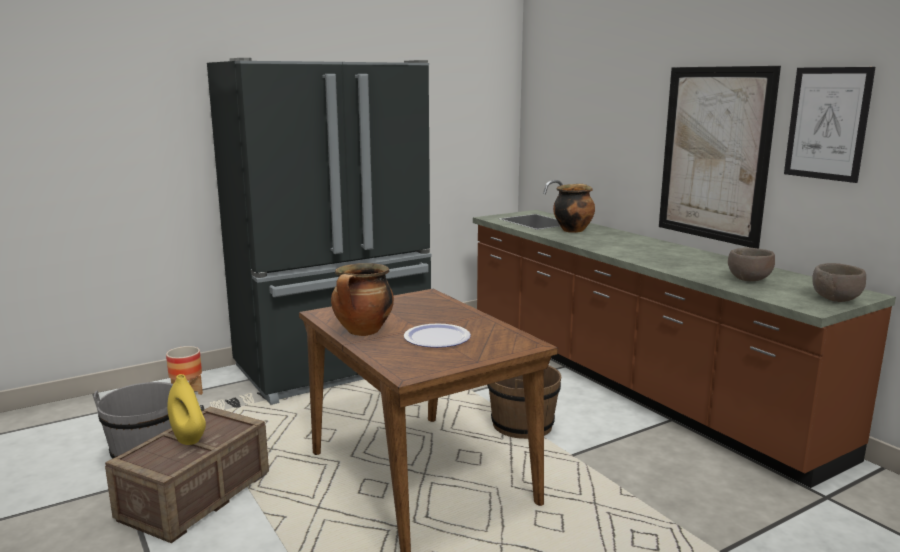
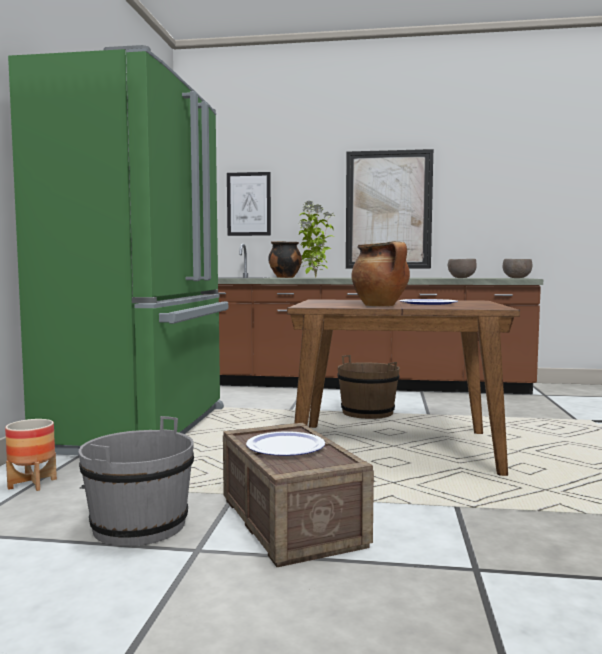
camera: 50 degrees left, 10 degrees down
(189, 438) = (285, 446): yellow vase -> plate
(335, 367) = (143, 428): black fridge -> green fridge
(581, 240) = (314, 278): none -> potted plant
(827, 123) = (468, 183): picture -> picture (248, 204)

